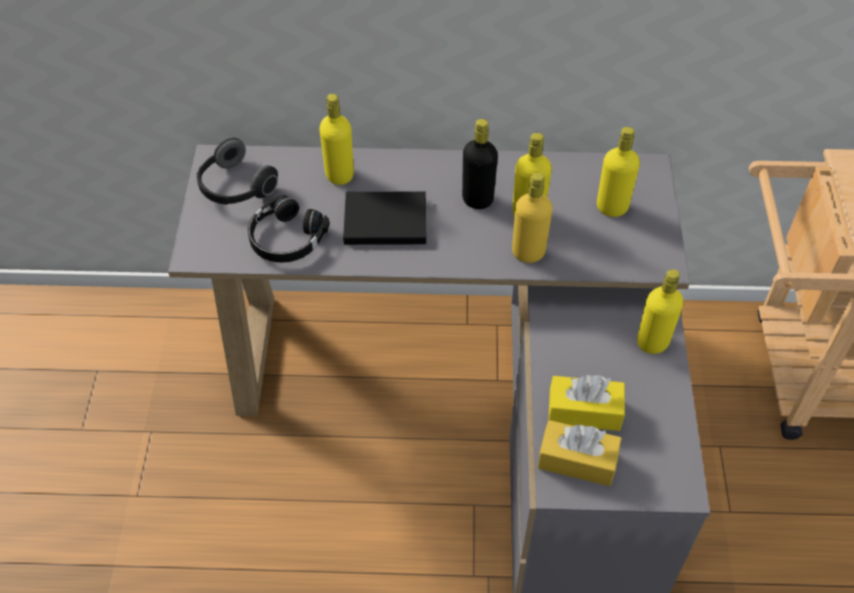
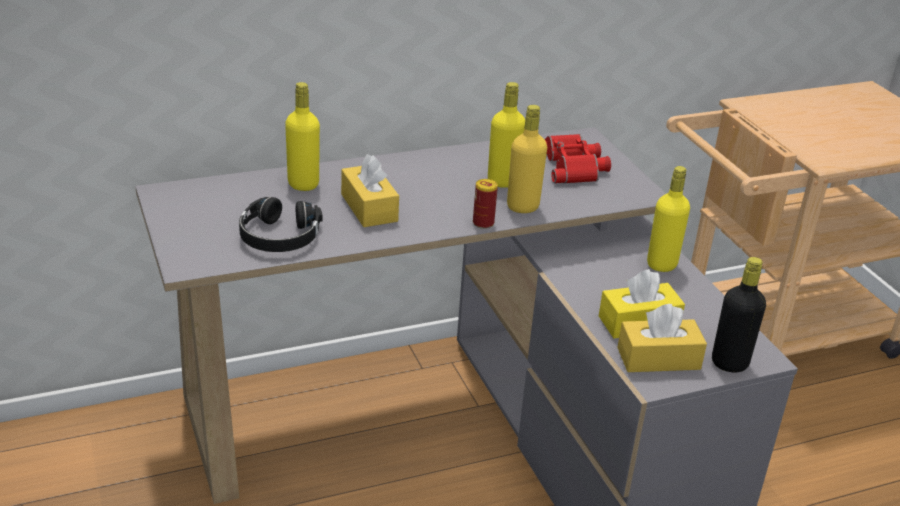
camera: 25 degrees left, 20 degrees down
(235, 188) = (199, 210): headphones -> none
(383, 220) = (369, 208): black book -> yellow tissue box
(477, 199) = (450, 180): black bottle -> black bottle (729, 363)
(478, 266) = (483, 223): none -> can
(612, 207) = (573, 166): yellow bottle -> red binoculars

